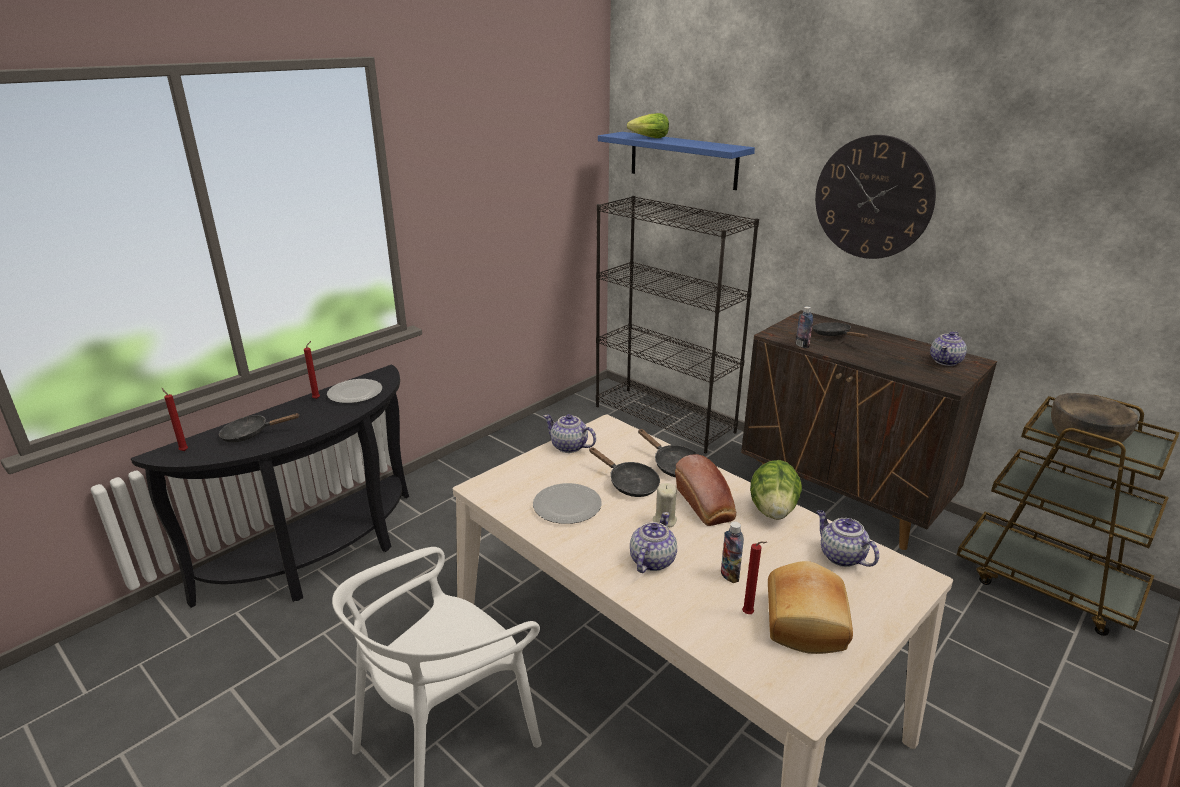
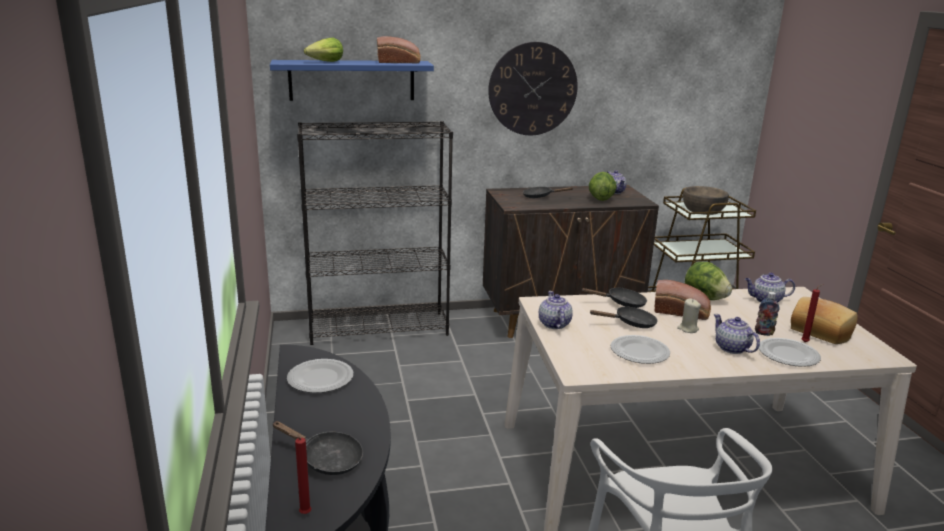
camera: 55 degrees left, 5 degrees down
(250, 434) = (326, 459): black frying pan -> black frying pan turned 90 degrees counterclockwise
(317, 398) = (297, 401): red candle -> none
(569, 447) = (554, 324): teapot -> teapot turned 105 degrees clockwise
(690, 607) = (789, 354): none -> plate
(714, 145) = (399, 62): none -> bread
(802, 345) = (542, 207): bottle -> none
(900, 362) = (600, 199): none -> lettuce

